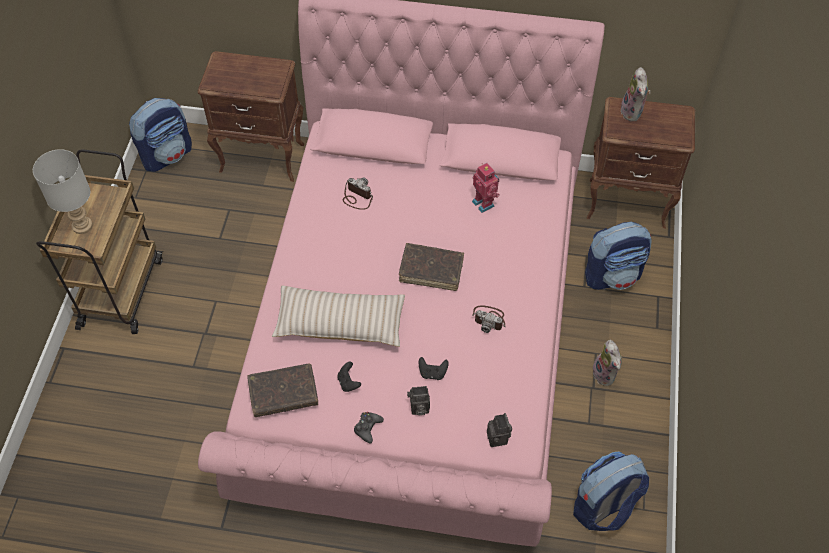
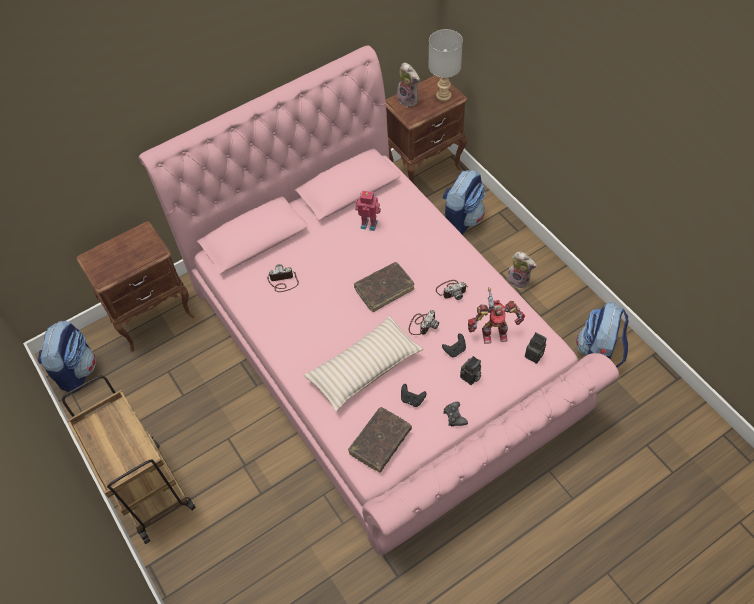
camera: 40 degrees left, 0 degrees up
(82, 226) = (115, 451): grey table lamp -> grey table lamp (444, 96)
(430, 327) = (422, 324): none -> camera
(484, 387) = (493, 332): none -> toy robot

